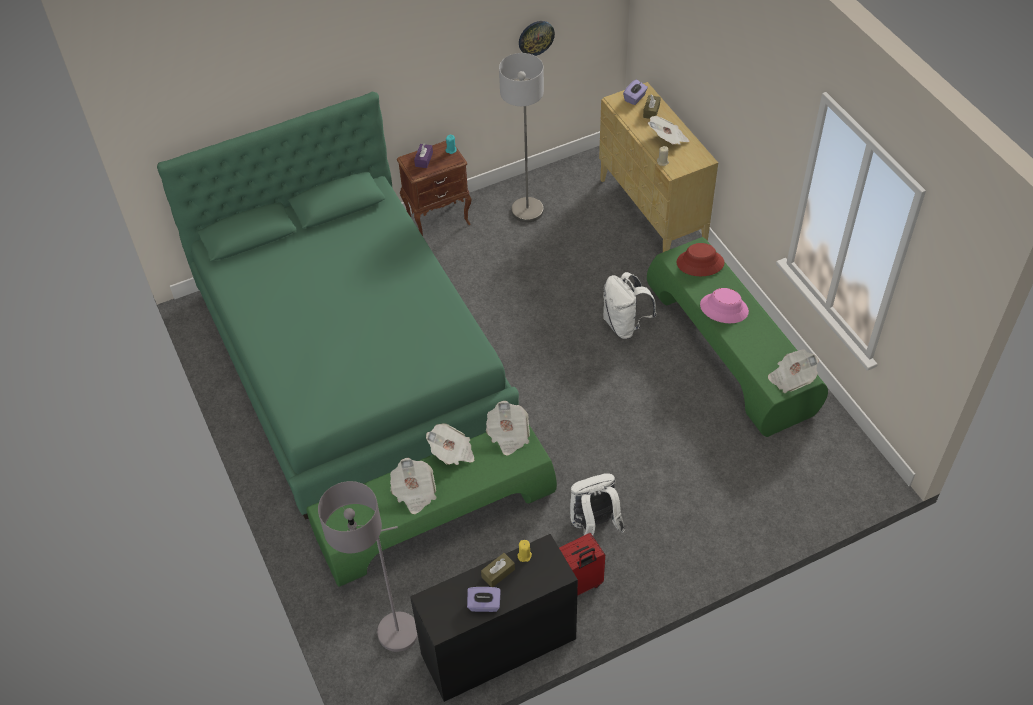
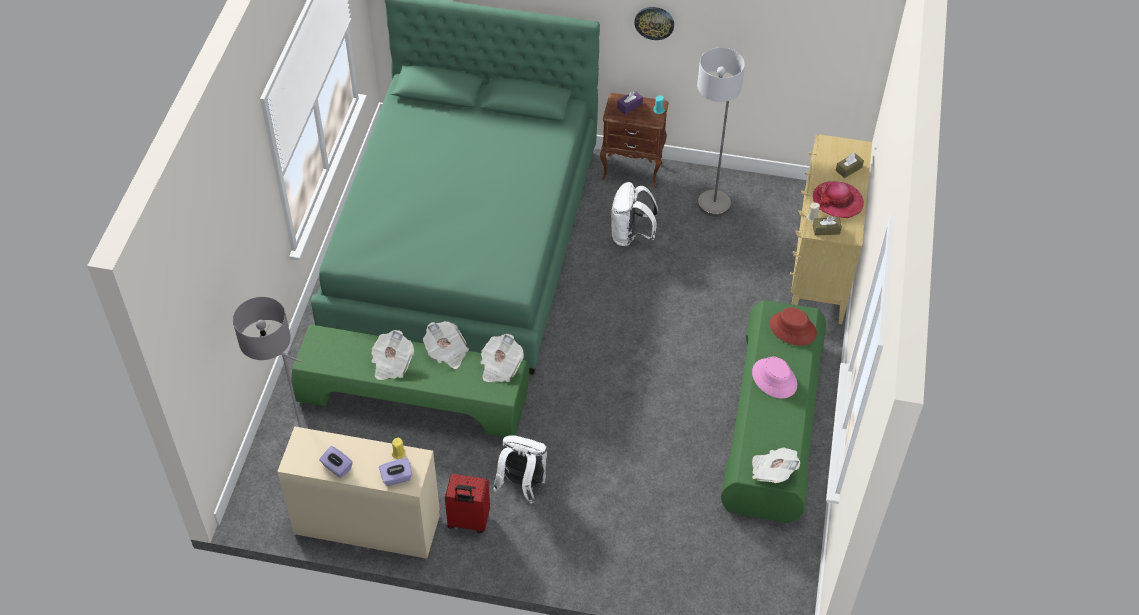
camera: 35 degrees right, 0 degrees up
(498, 573) = (368, 452): brown tissue box -> brown tissue box (826, 230)
(498, 647) = (367, 524): black desk -> beige desk
(536, 37) = (779, 47): wall clock -> wall clock (654, 22)
(625, 325) = (702, 347): white backpack -> white backpack (631, 236)
(635, 98) = (845, 150): purple tissue box -> purple tissue box (396, 478)
(668, 139) = (837, 201): newspaper -> hat

